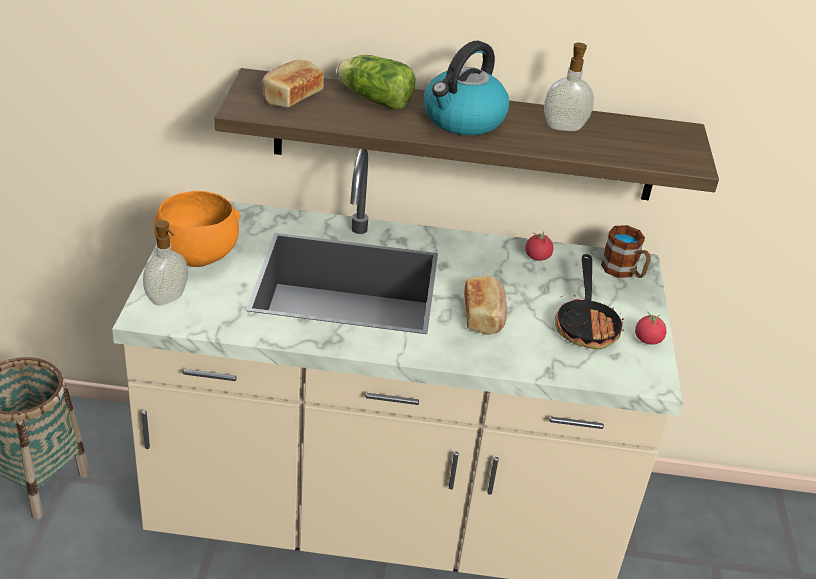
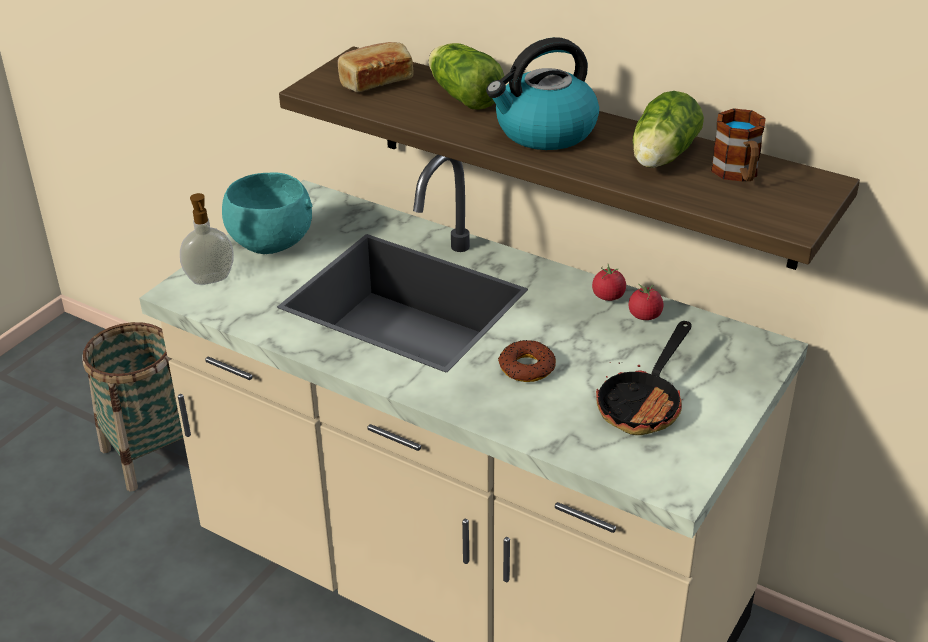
camera: 30 degrees right, 0 degrees up
(196, 256) = (269, 243): orange bowl -> turquoise bowl
(484, 316) = (526, 367): bread -> donut
(564, 128) = (661, 158): soap dispenser -> lettuce
(624, 272) = (743, 354): mug -> mug (738, 174)
(648, 340) = (708, 439): tomato -> tomato (608, 296)

